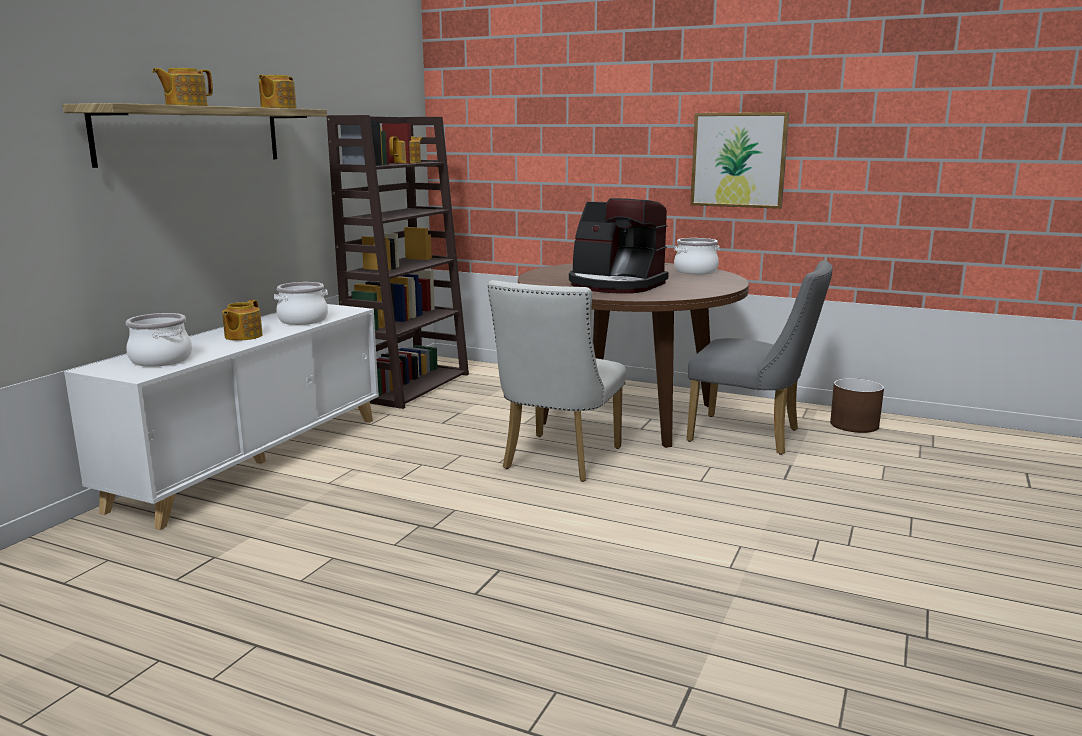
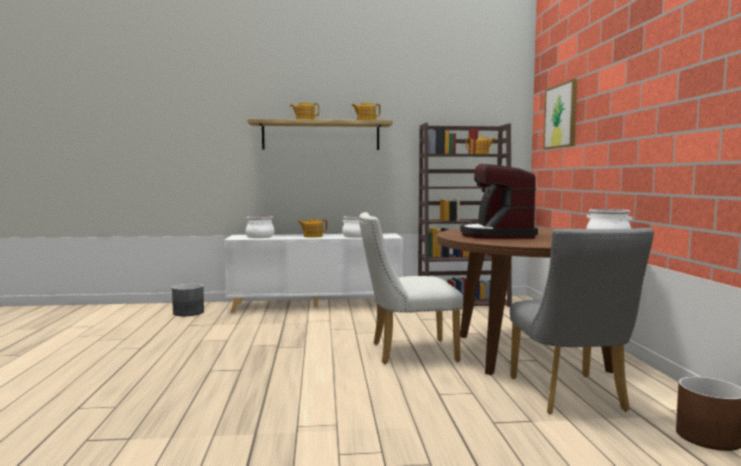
camera: 60 degrees right, 10 degrees down
(76, 568) = (189, 312): none -> grey planter
(738, 160) = (673, 136): picture -> picture (561, 116)

